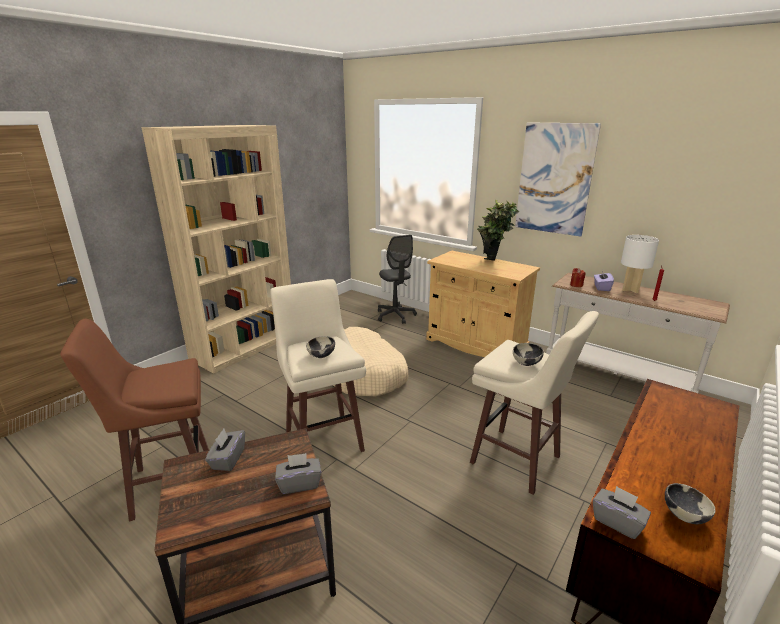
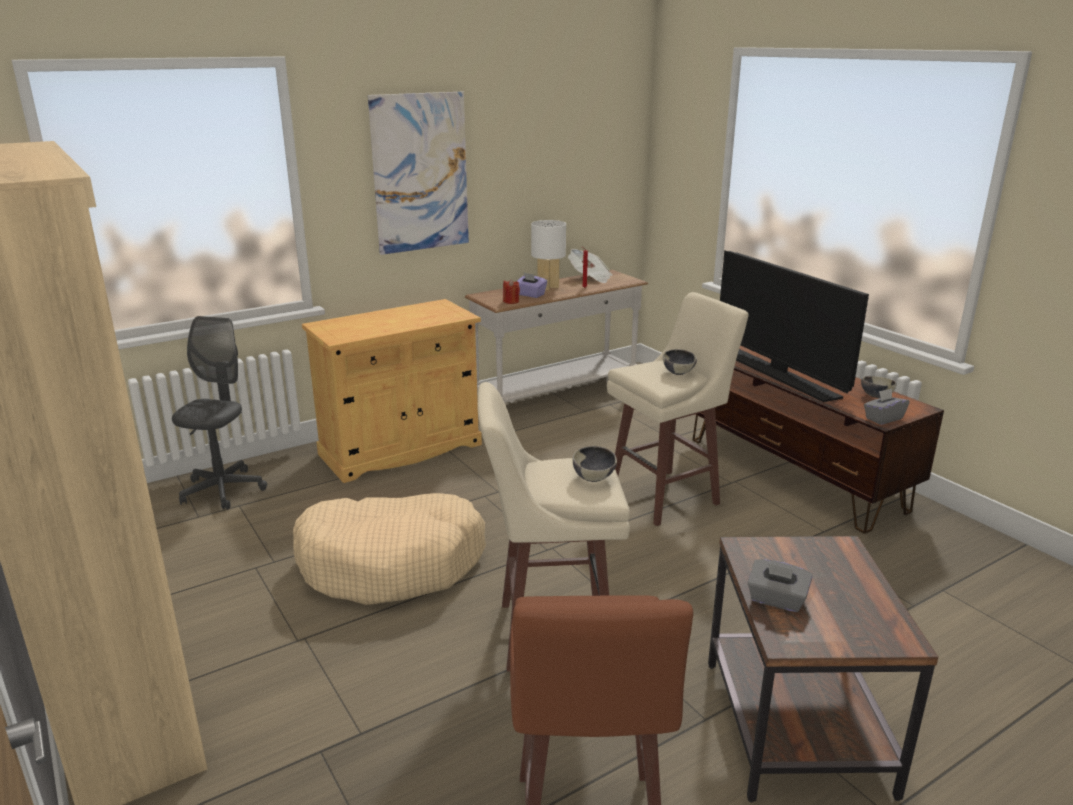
camera: 70 degrees left, 0 degrees up
(299, 483) = (829, 551): grey tissue box -> none
(395, 316) = (223, 490): grey office chair -> grey office chair turned 75 degrees counterclockwise
(493, 263) = (399, 315): potted plant -> none
(653, 435) = (779, 375): none -> television
(684, 299) = (590, 278): none -> newspaper

